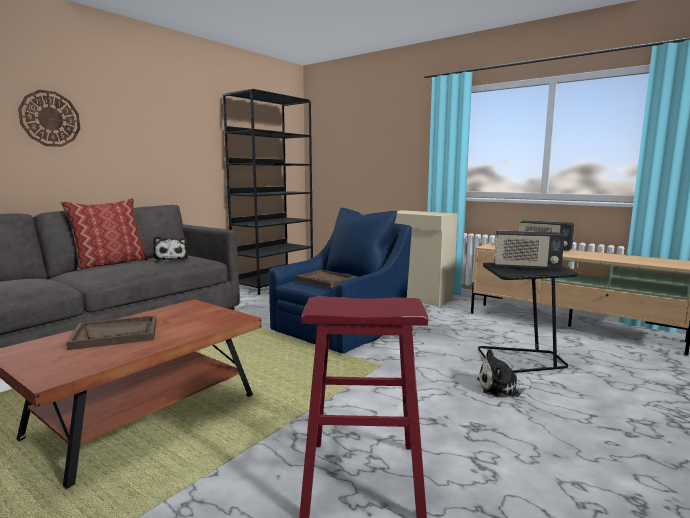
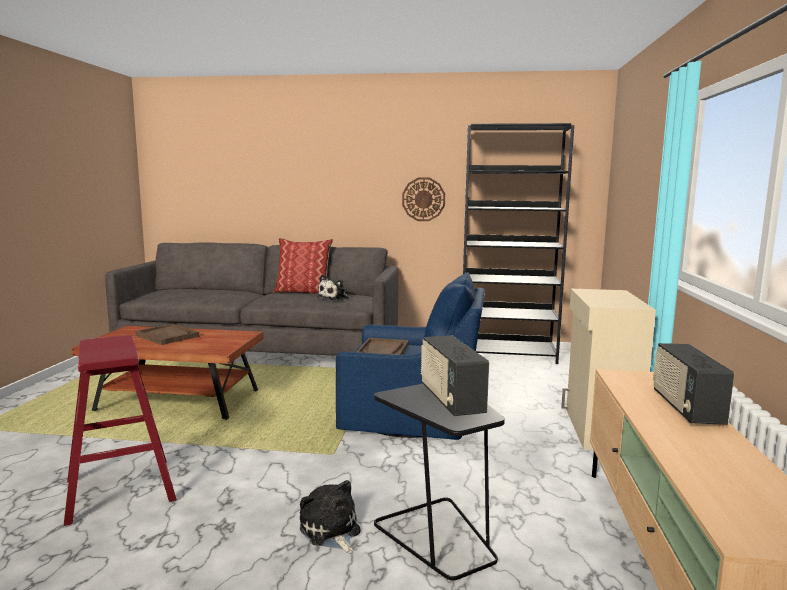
camera: 60 degrees right, 0 degrees up
(50, 119) = (300, 172): wall clock -> wall clock (423, 199)

